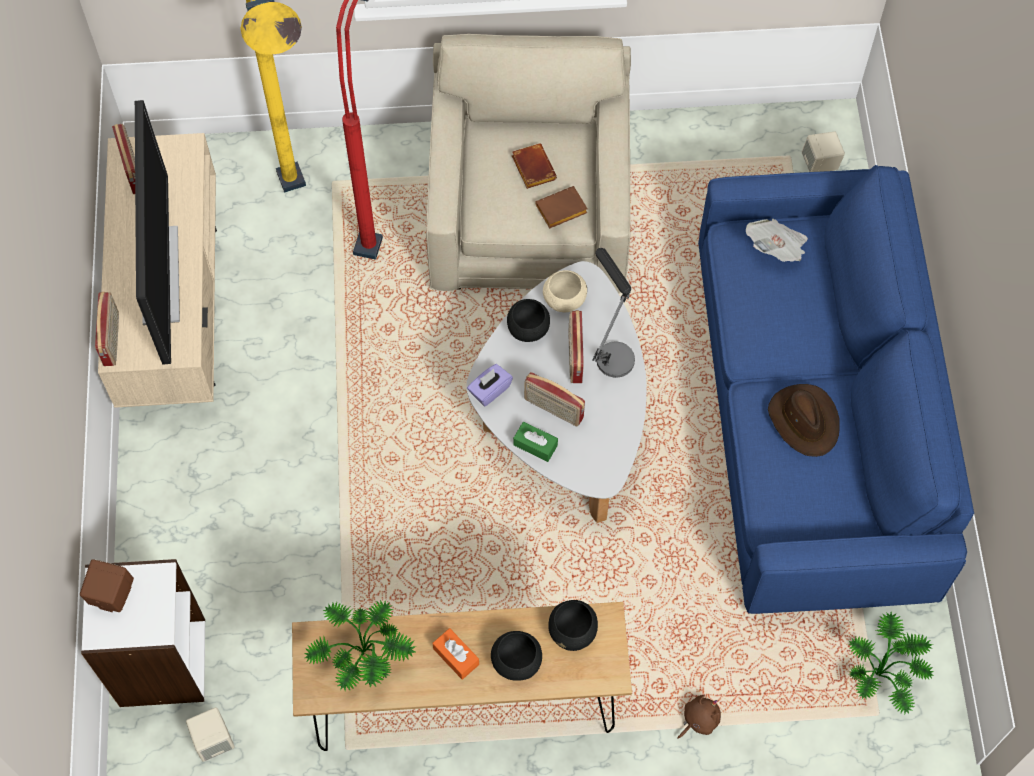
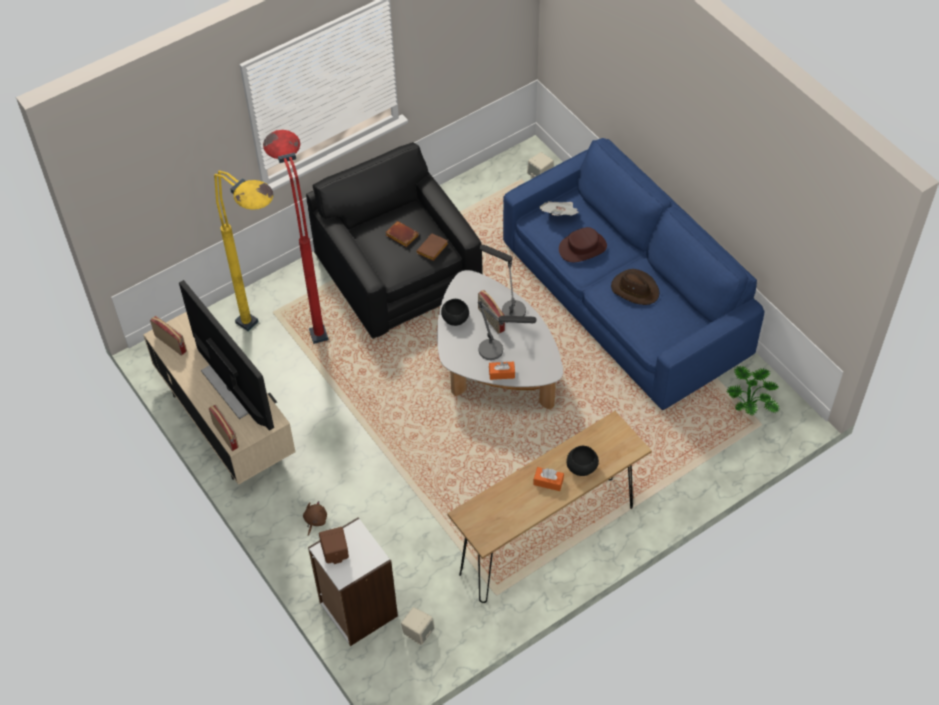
camera: 30 degrees left, 10 degrees down
(364, 658) = (500, 509): potted plant -> none
(489, 390) = (457, 359): purple tissue box -> none
(529, 209) = (397, 272): beige armchair -> black armchair
(535, 445) = (502, 373): green tissue box -> orange tissue box
(553, 409) = (498, 351): radio -> table lamp
(564, 299) = (464, 295): beige bowl -> none
(573, 631) = (600, 437): black bowl -> none
(698, 720) = (674, 476): brown plush toy -> brown plush toy (315, 521)
(773, 317) = (582, 248): none -> brown hat

